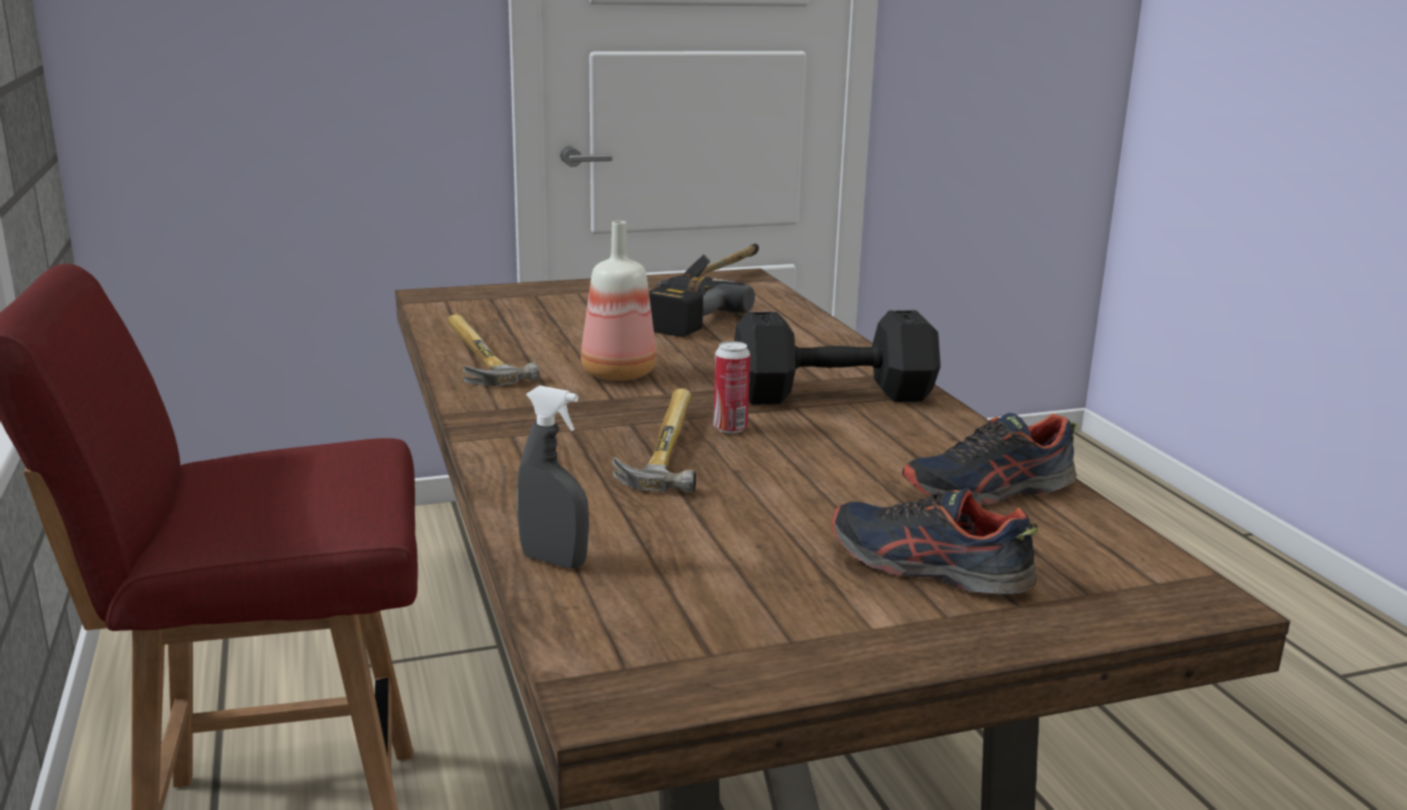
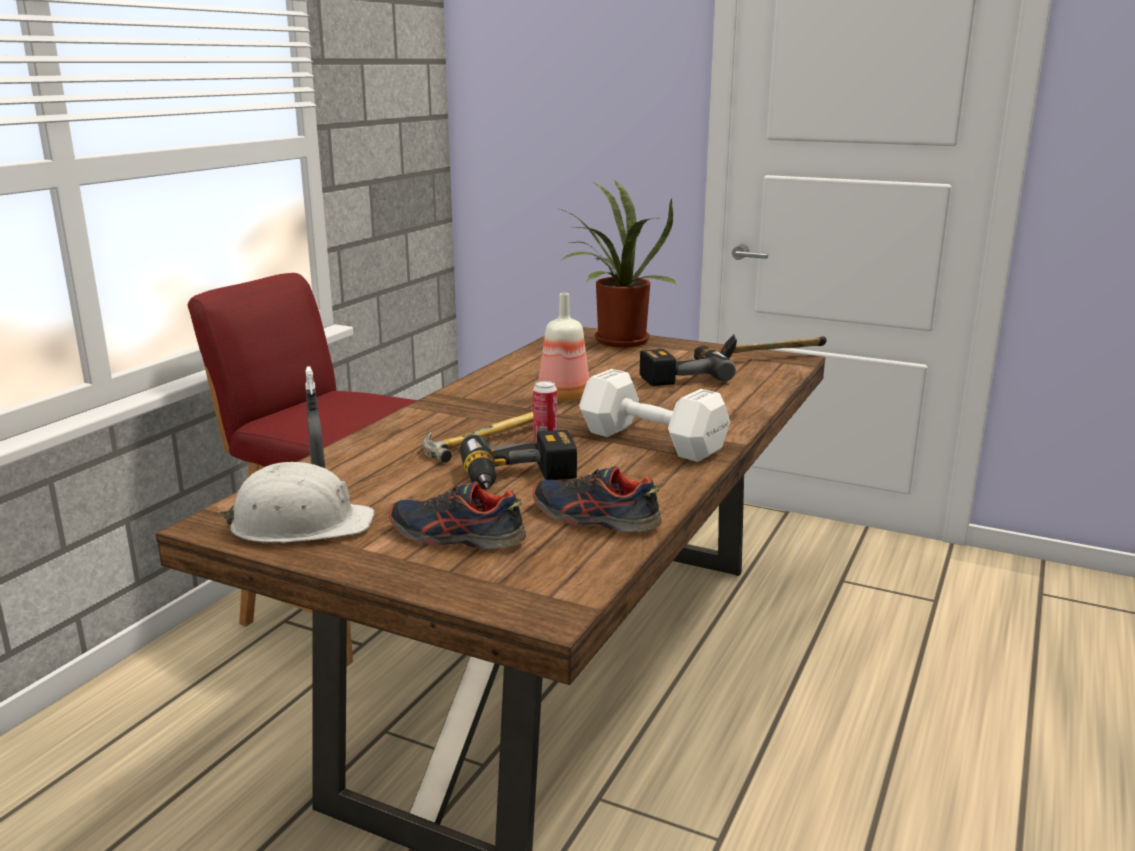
camera: 45 degrees right, 0 degrees up
(472, 360) = (510, 370): hammer -> none
(513, 297) = (616, 342): none -> potted plant
(727, 636) = (300, 524): none -> white hard hat
(821, 480) = (520, 480): none -> power drill
(827, 394) = (649, 440): black dumbbell -> white dumbbell
(927, 567) = (456, 537): shoe -> shoe turned 60 degrees counterclockwise

